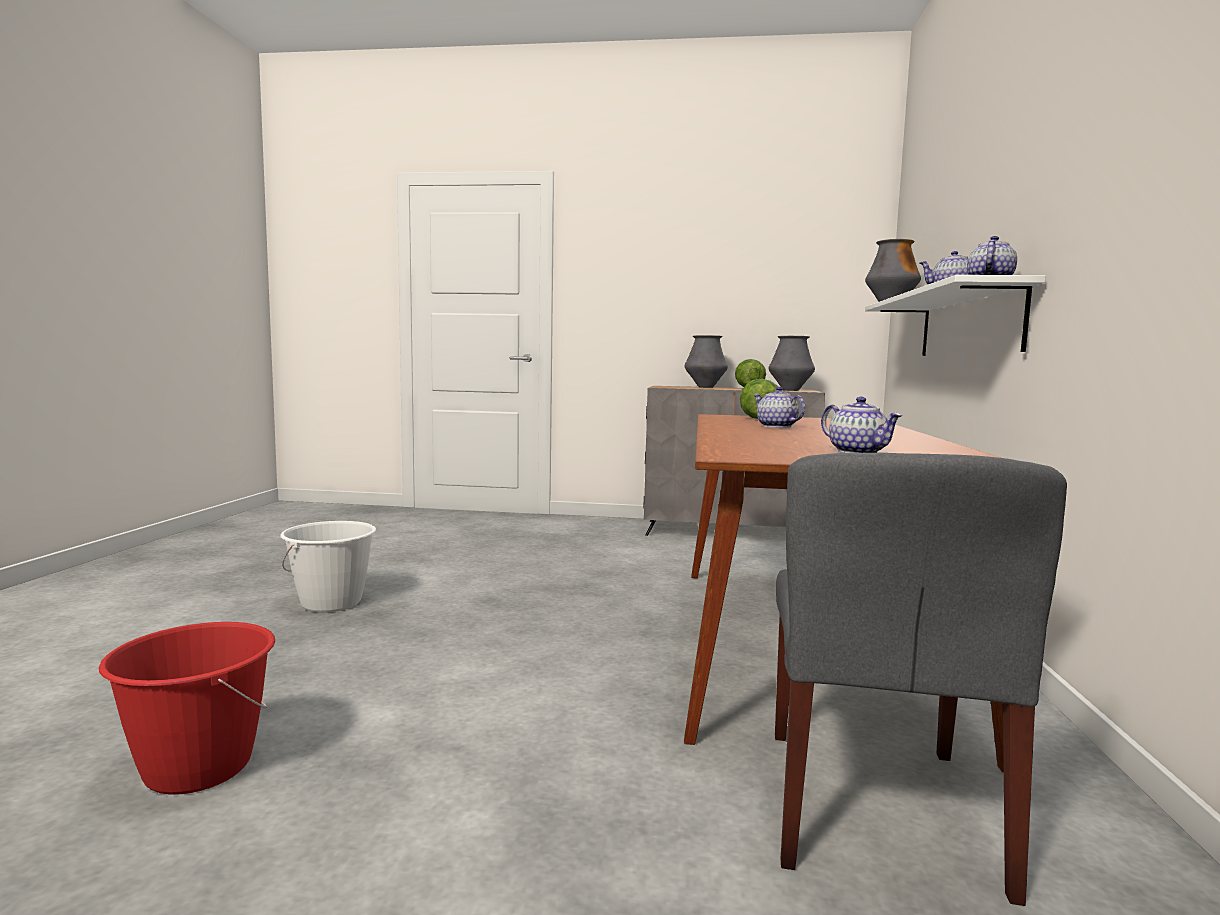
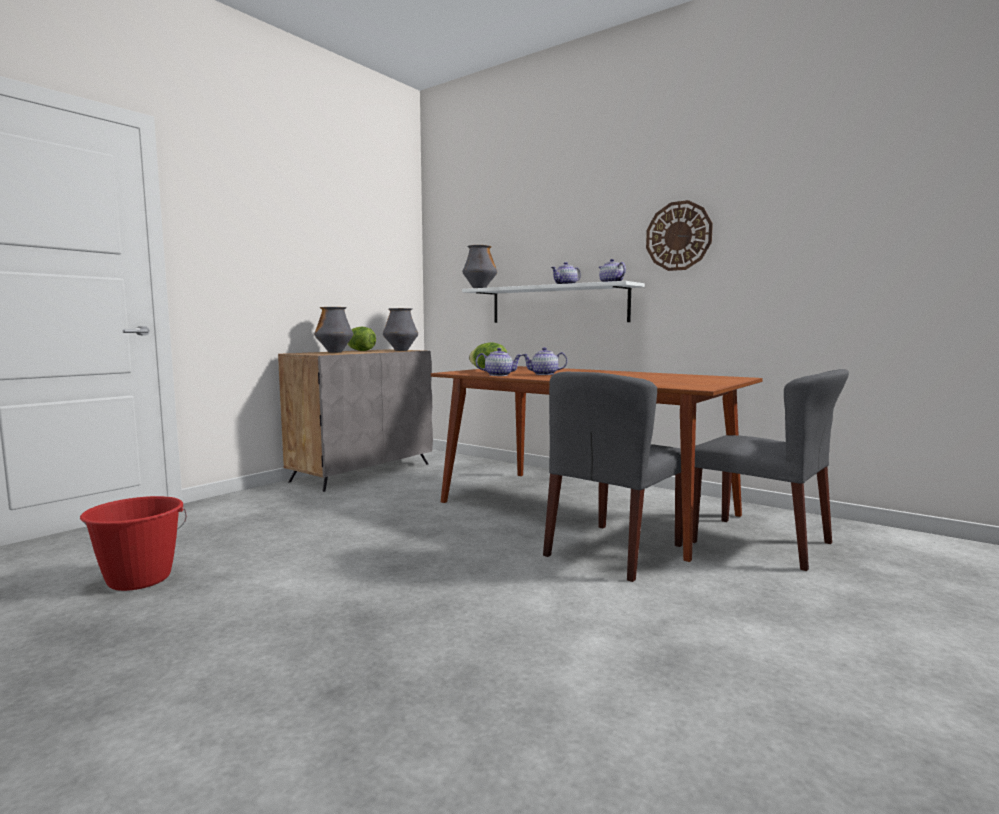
camera: 60 degrees left, 0 degrees up
(197, 768) = (648, 732): red bucket -> red bucket (139, 579)
(332, 603) = (292, 638): white bucket -> none
(660, 686) = (614, 551): none -> grey chair
(858, 452) = (683, 379): teapot -> teapot (499, 375)
(1091, 169) = (678, 236): none -> wall clock

